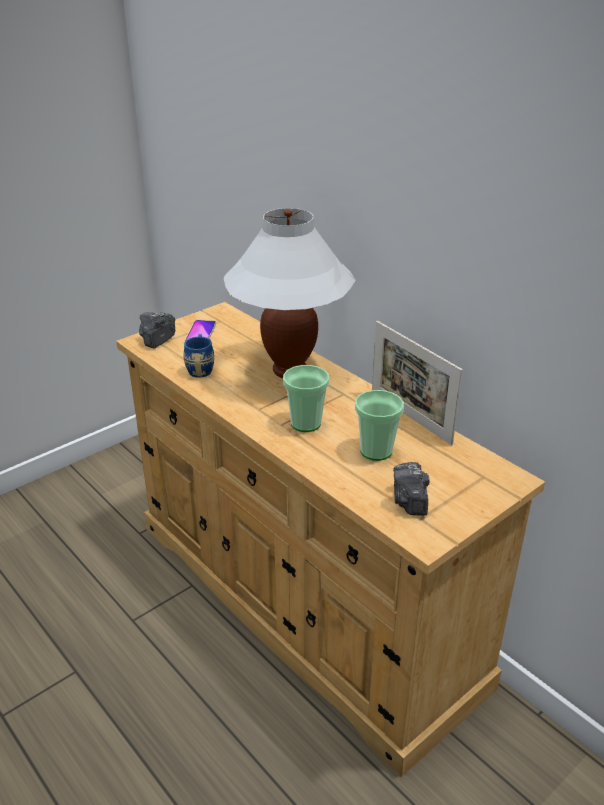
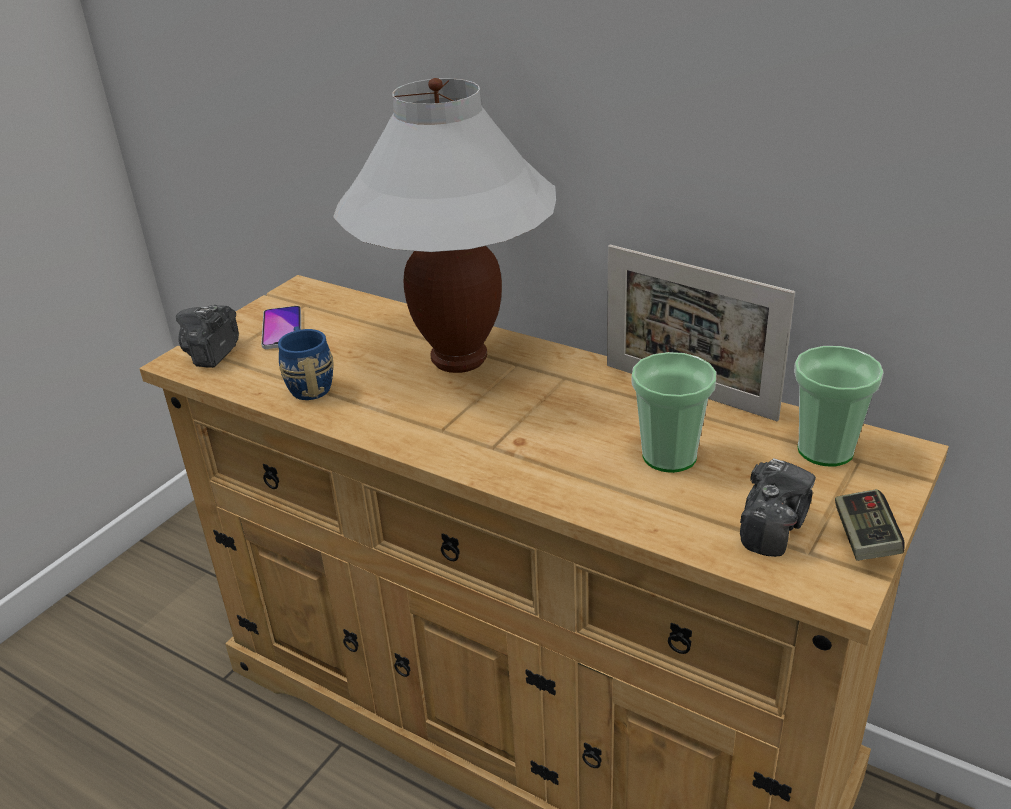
camera: 15 degrees left, 0 degrees up
(305, 423) = (531, 436): cup -> cup (825, 450)
(409, 501) = (772, 526): camera -> camera turned 135 degrees counterclockwise
(457, 519) = (864, 538): none -> game controller

